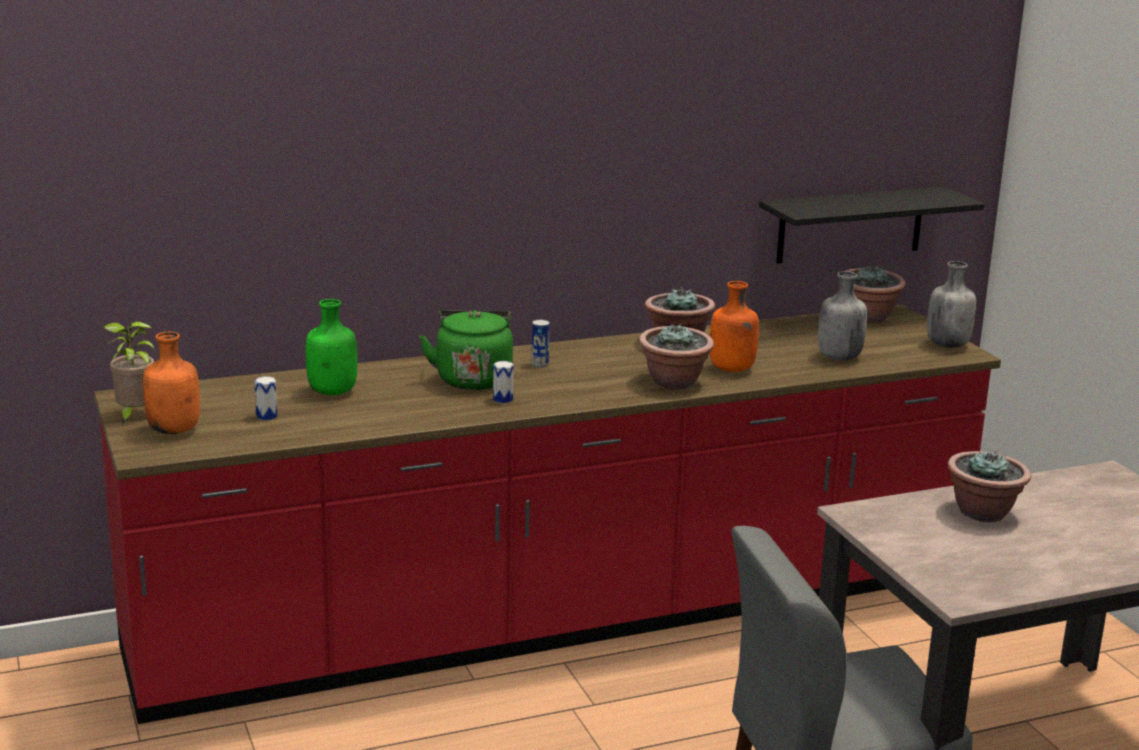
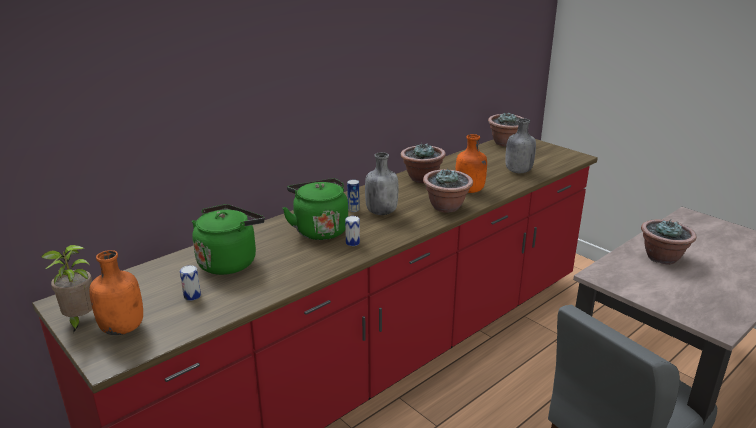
camera: 20 degrees left, 5 degrees up
(333, 392) = (229, 261): green bottle -> green kettle
(850, 225) = (489, 89): black shelf -> none
(947, 344) = (562, 153): grey bottle -> grey bottle (381, 212)

